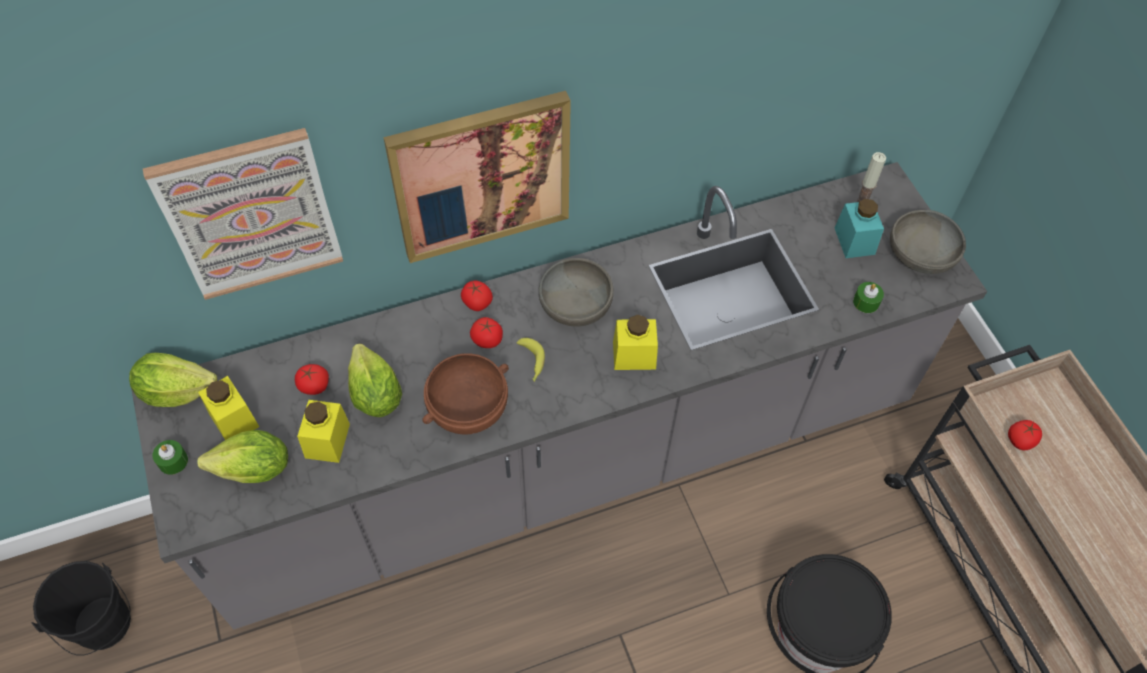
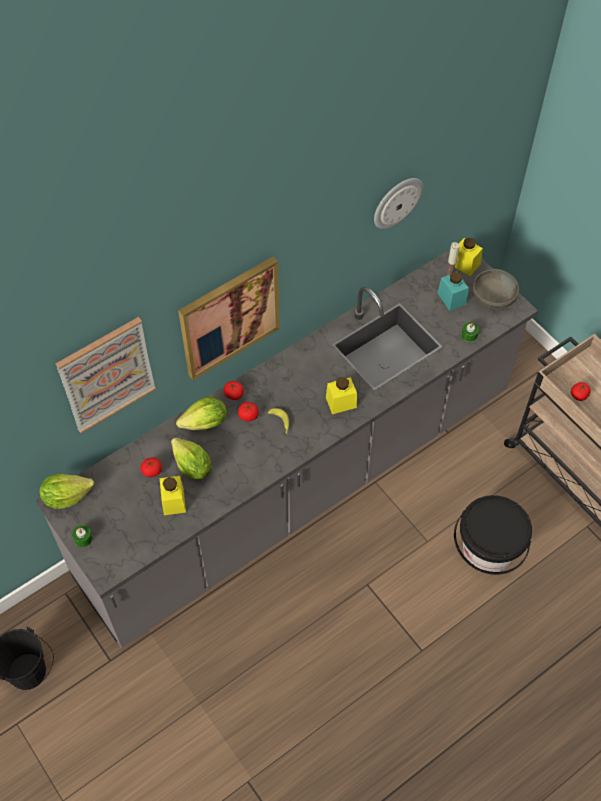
camera: 15 degrees left, 0 degrees up
(234, 420) = (110, 504): yellow jar -> yellow jar (465, 264)
(254, 470) = (136, 530): lettuce -> lettuce (205, 423)
(468, 408) = (252, 460): brown bowl -> none
(575, 305) = (295, 380): grey bowl -> none
(798, 60) = (397, 202): none -> wall clock

